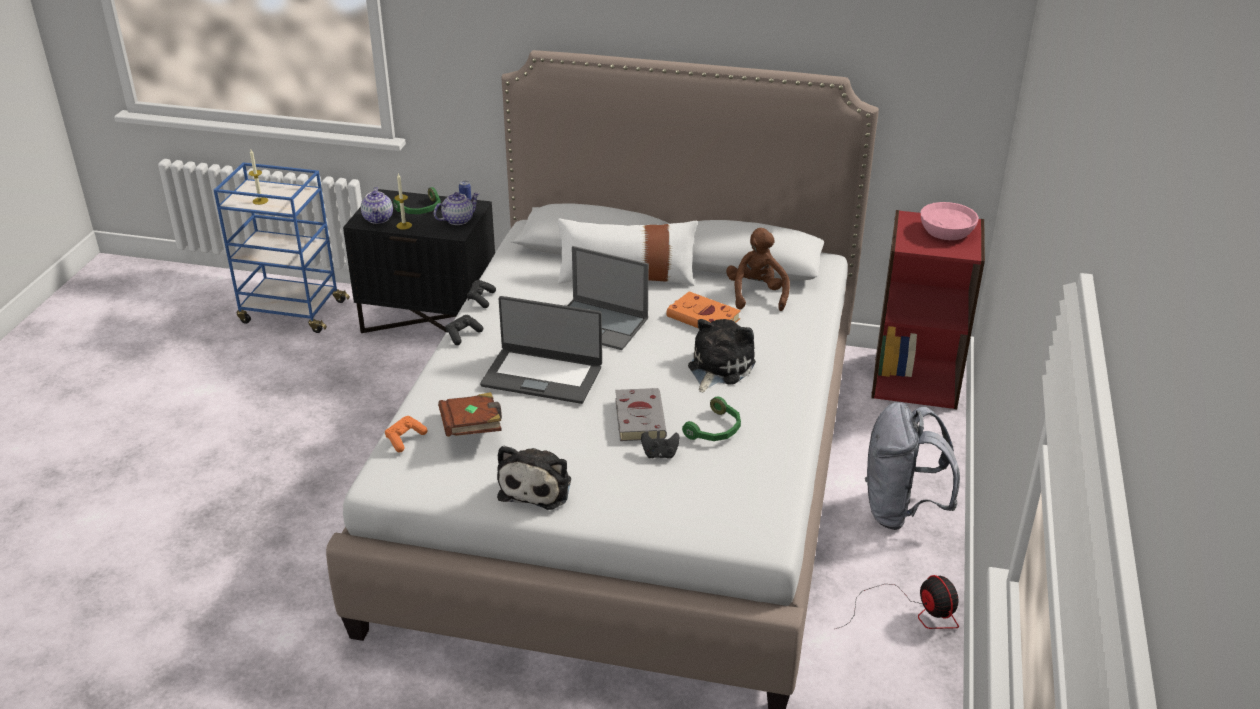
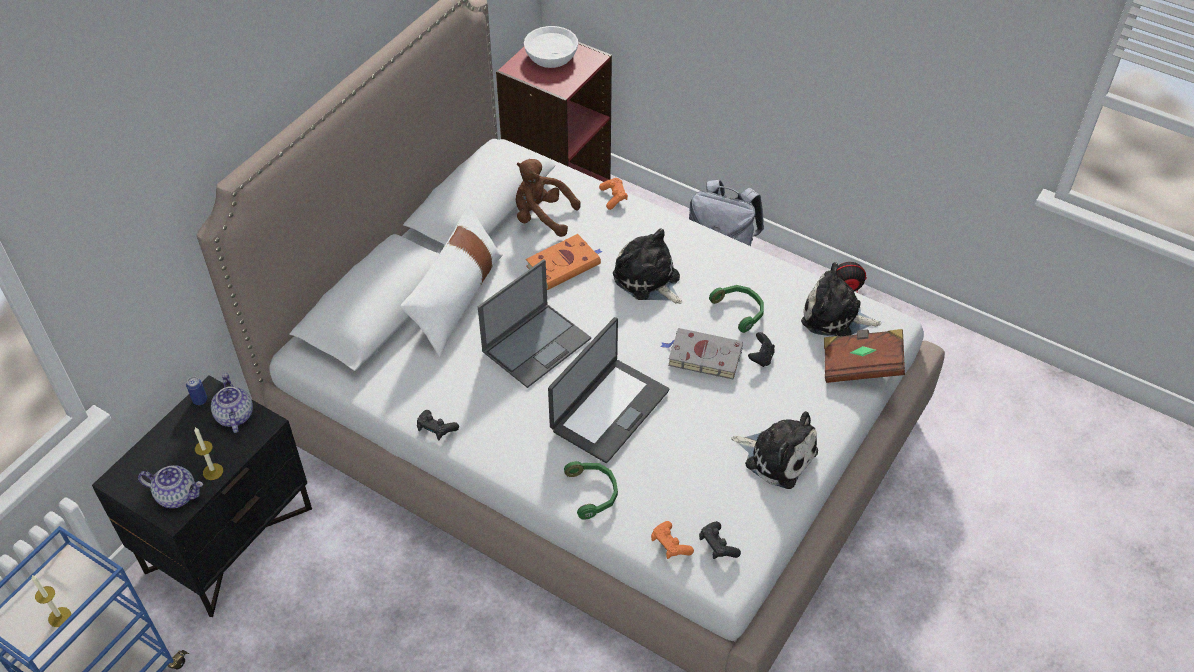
camera: 70 degrees left, 15 degrees up
(421, 209) = (183, 447): green headphones -> green headphones (593, 492)
(463, 335) = (500, 460): black game controller -> black game controller (717, 546)
(472, 429) = (675, 485): brown book -> brown book (861, 366)
(750, 496) = (835, 316): none -> plush toy
(814, 326) = (613, 197): none -> orange game controller
(946, 230) = (550, 56): pink bowl -> white bowl

